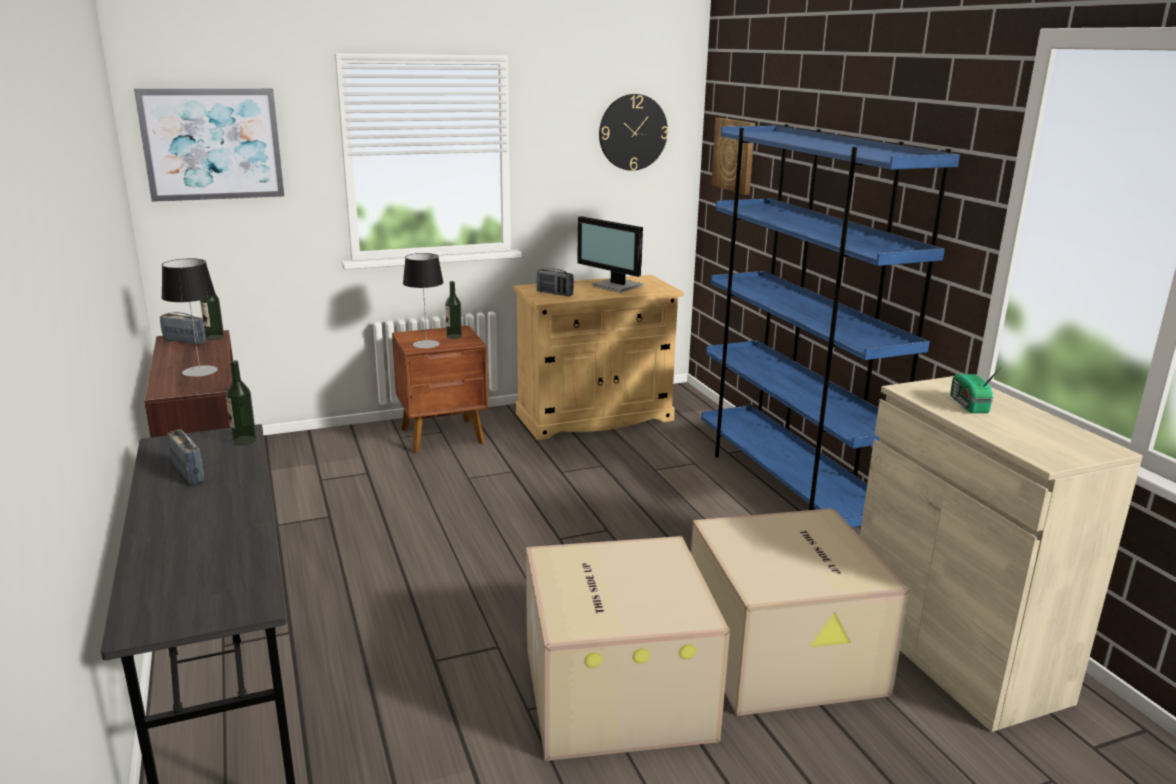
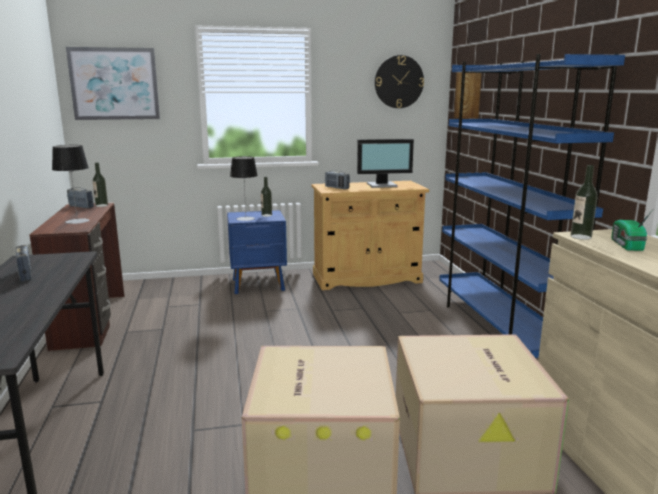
camera: 10 degrees right, 5 degrees down
(244, 440) = (77, 259): bottle -> bottle (580, 237)
(444, 436) = (259, 285): brown nightstand -> blue nightstand
(616, 286) = (382, 185): monitor -> monitor turned 60 degrees counterclockwise

